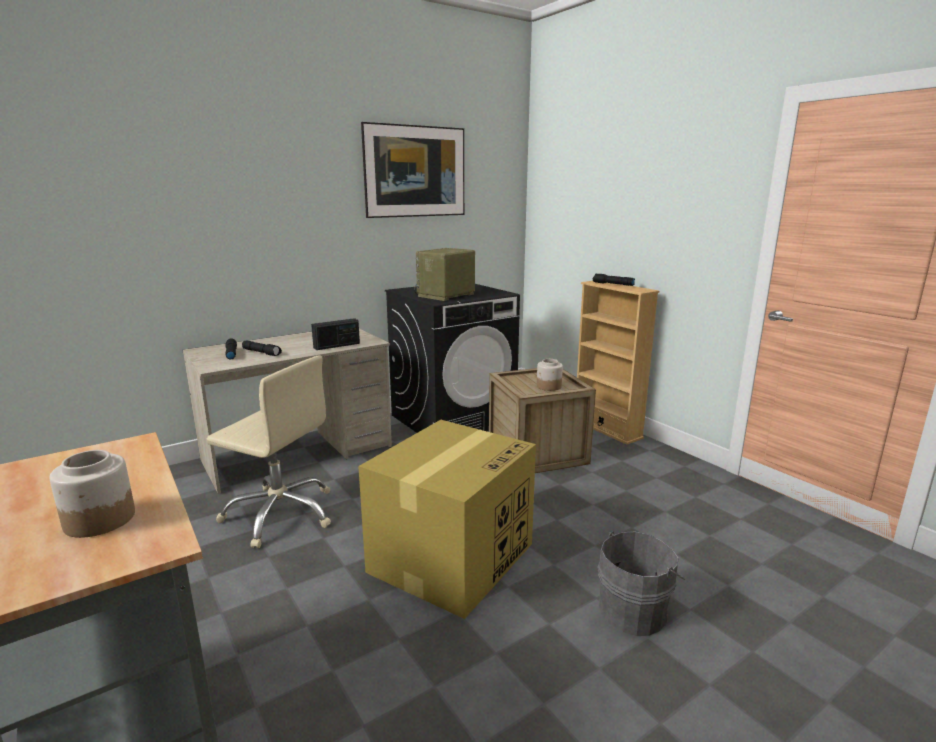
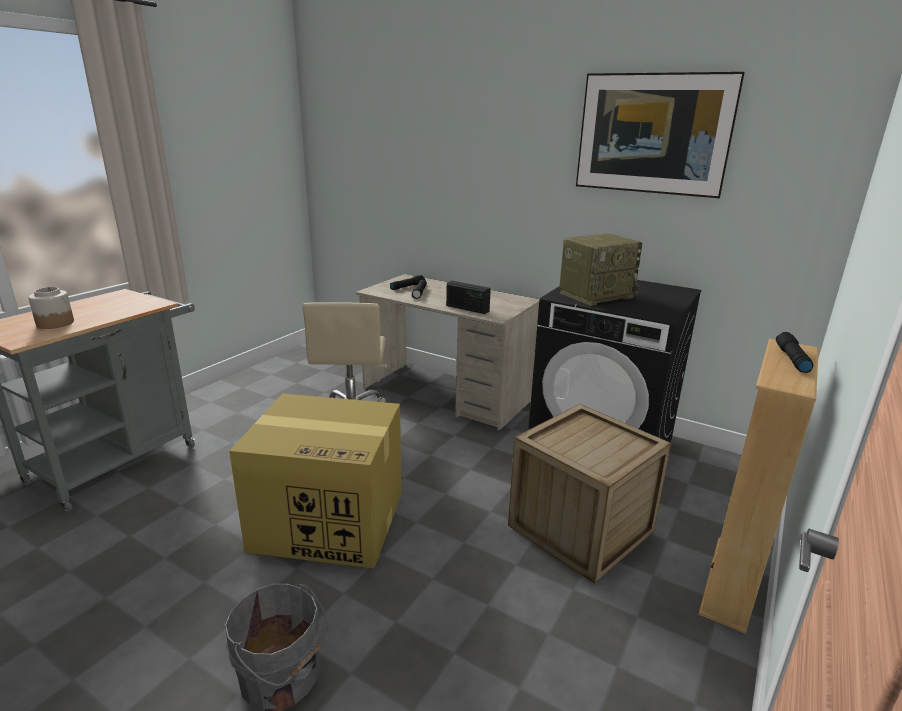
camera: 65 degrees right, 5 degrees up
(446, 295) = (596, 295): radio -> radio turned 135 degrees clockwise
(548, 386) = (584, 450): jar -> none

